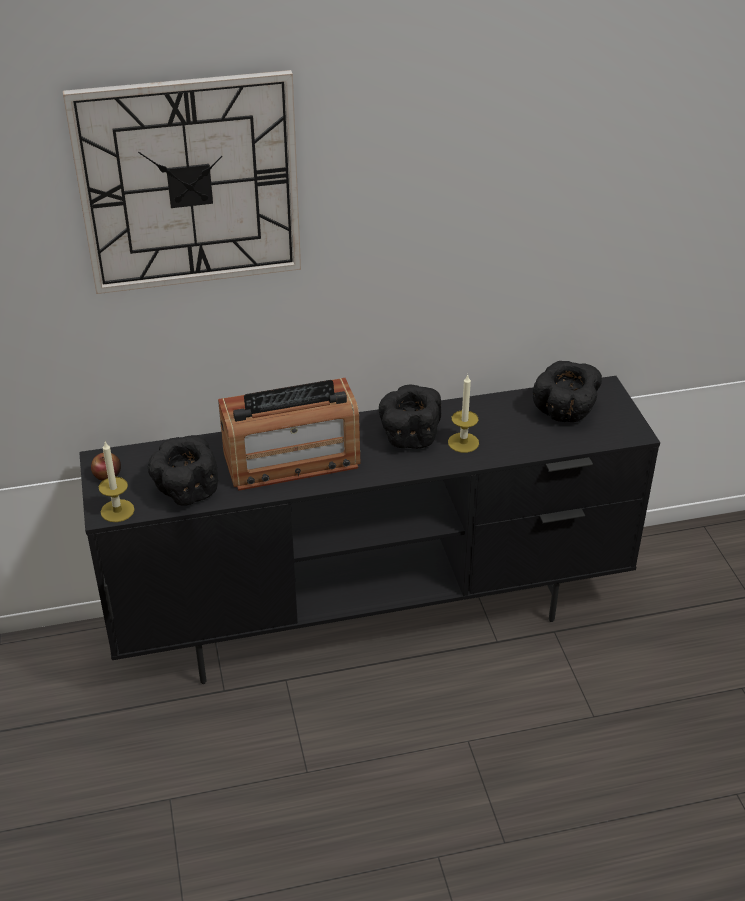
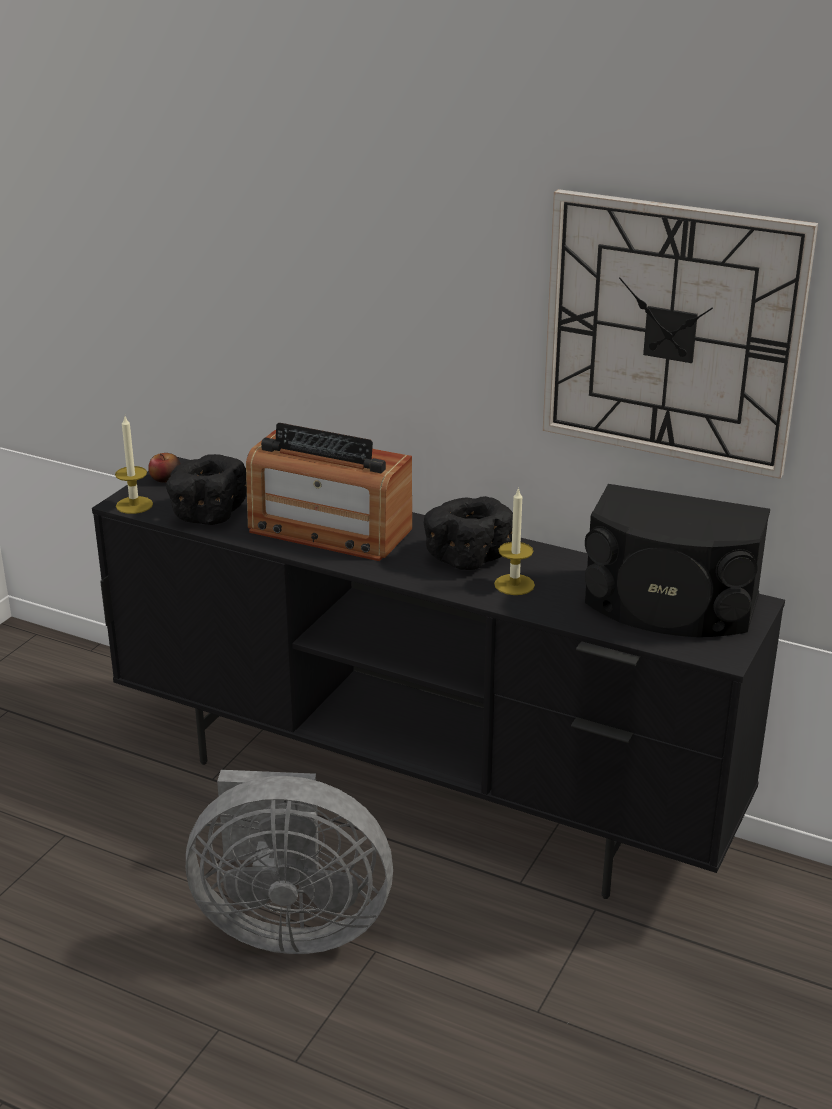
camera: 40 degrees right, 10 degrees down
(189, 184) = (292, 175): wall clock -> wall clock (671, 332)
(398, 759) = (289, 924): none -> grey fan
(566, 412) = (669, 606): black bowl -> black speaker

